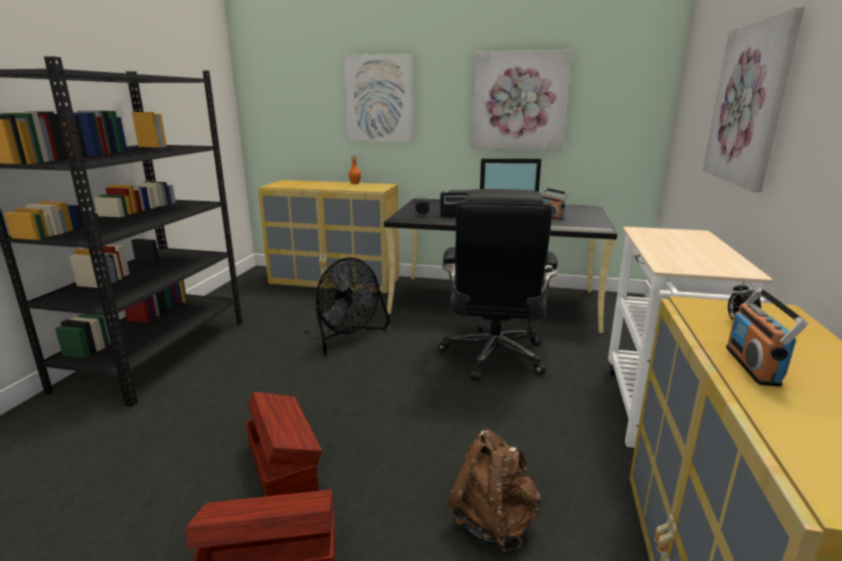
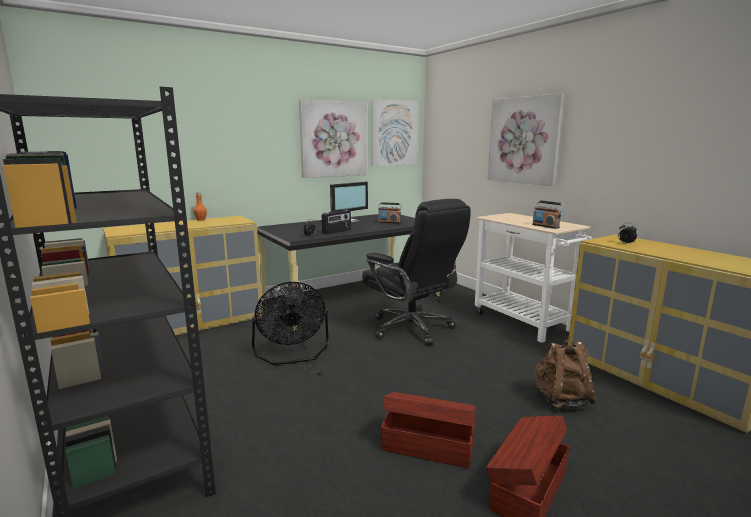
camera: 45 degrees left, 5 degrees down
(344, 338) = (296, 358): black fan -> black fan turned 105 degrees counterclockwise
(379, 99) = (215, 137): picture -> picture (394, 133)
(753, 366) = (668, 254): radio -> radio (545, 226)

